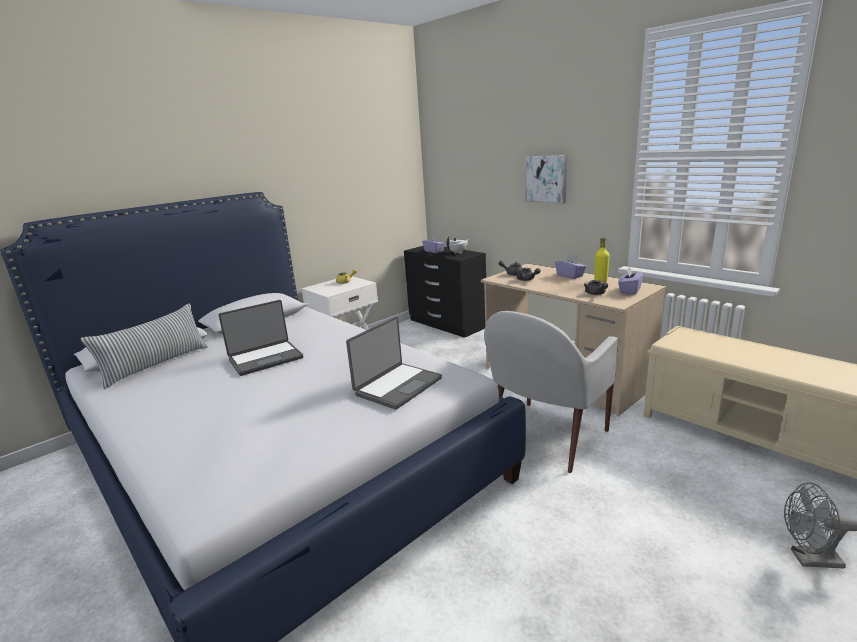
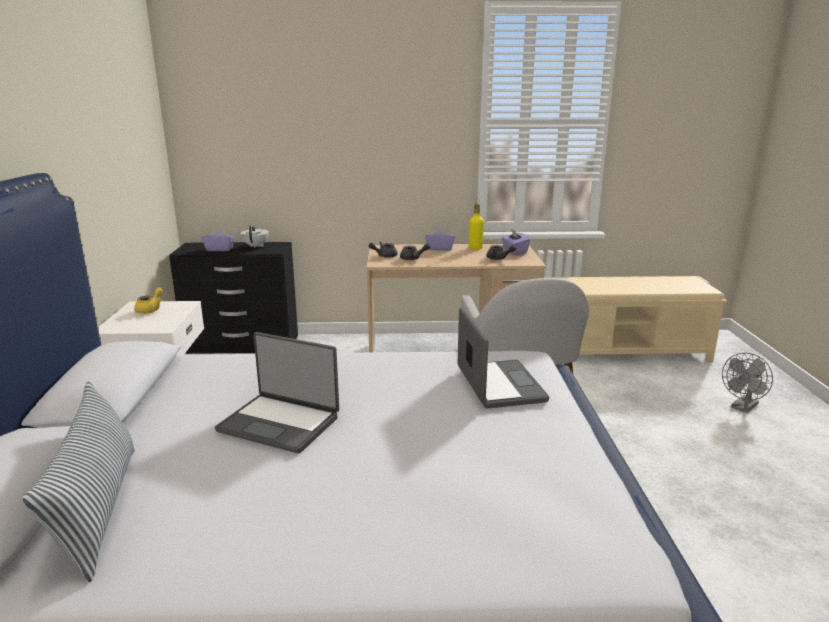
camera: 50 degrees left, 0 degrees up
(265, 358) = (280, 423): laptop -> laptop turned 105 degrees clockwise
(546, 178) = (377, 146): picture -> none

